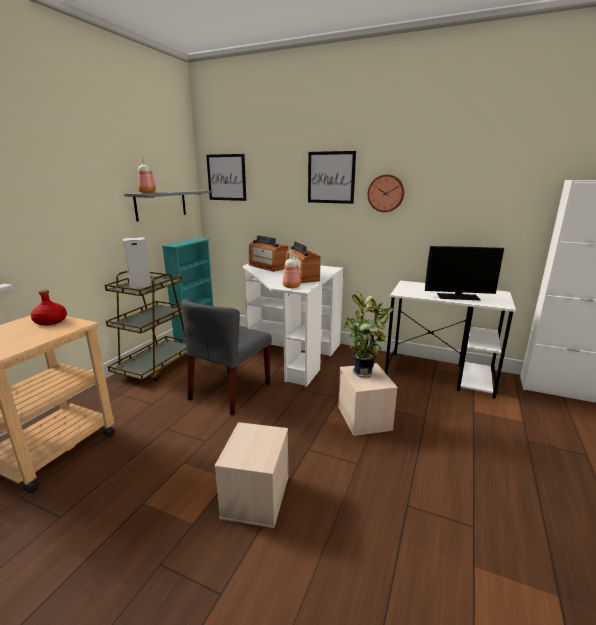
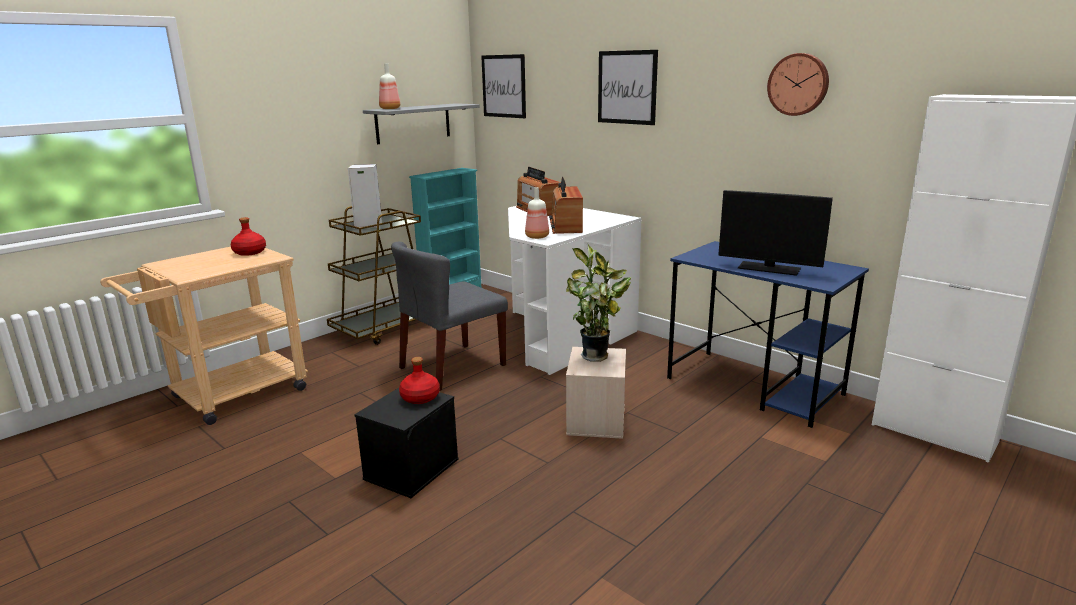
camera: 20 degrees right, 0 degrees up
(255, 495) = (411, 468): beige storage box -> black storage box
(261, 435) = (420, 398): none -> red bottle
(386, 193) = (696, 111): wall clock -> wall clock (798, 84)
(440, 374) = (755, 386): white desk -> blue desk

